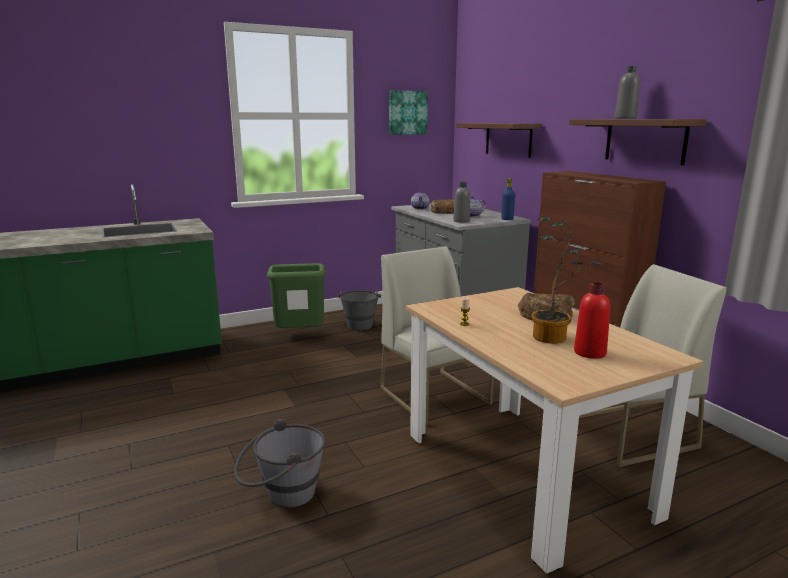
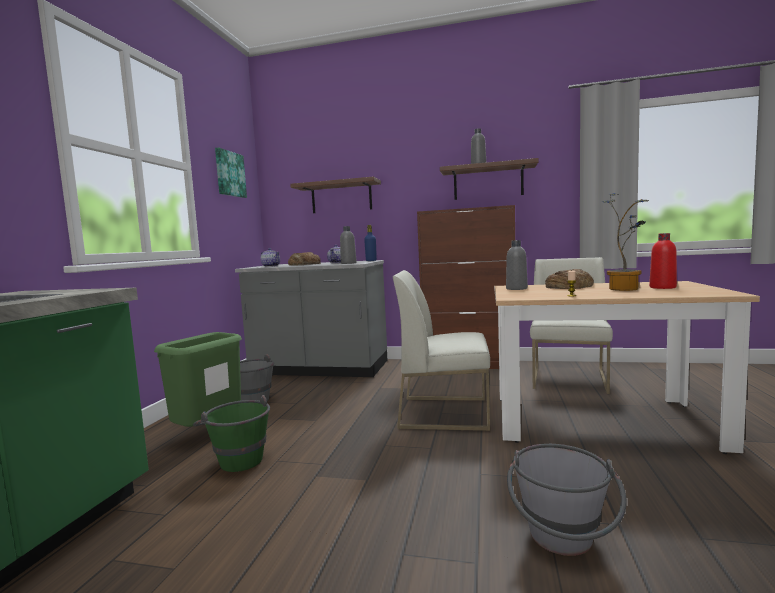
camera: 50 degrees left, 10 degrees down
(279, 359) = (237, 458): none -> green bucket
(498, 298) = (516, 288): none -> grey bottle

